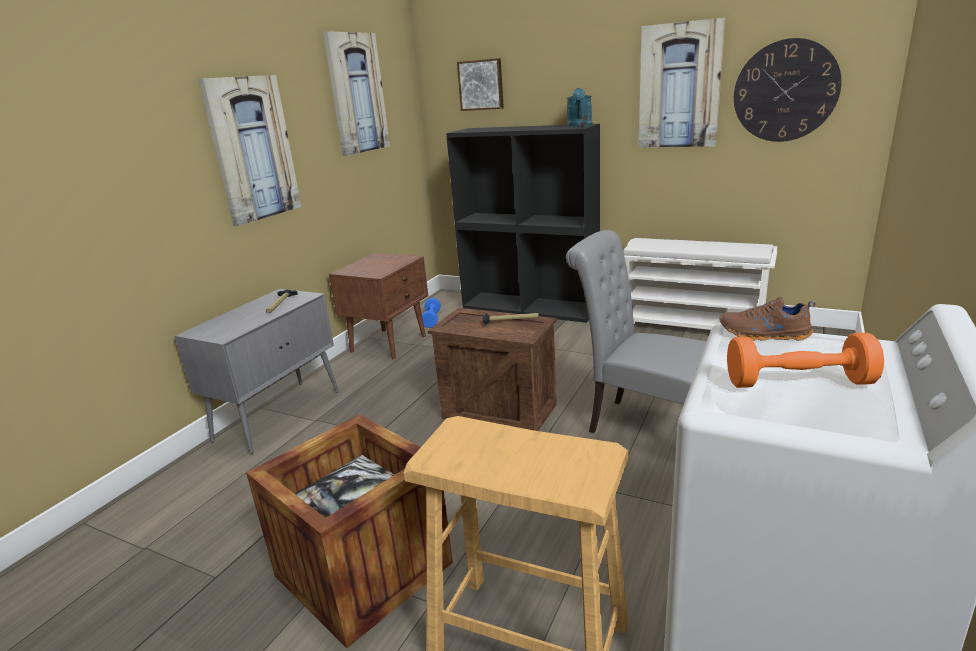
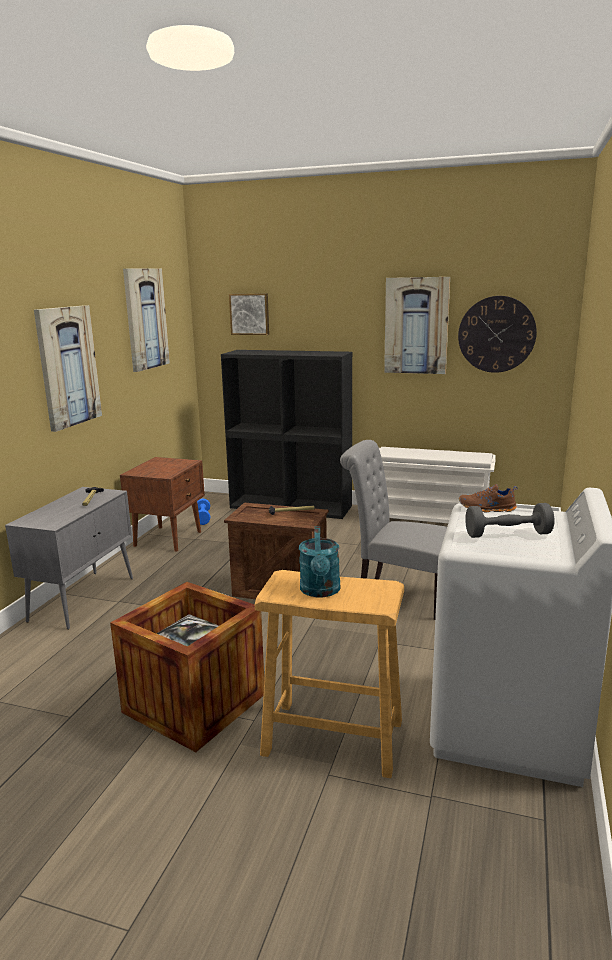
camera: 10 degrees left, 5 degrees down
(579, 126) = (336, 353): turquoise watering can -> turquoise watering can (320, 591)
(798, 383) = (507, 534): orange dumbbell -> grey dumbbell

